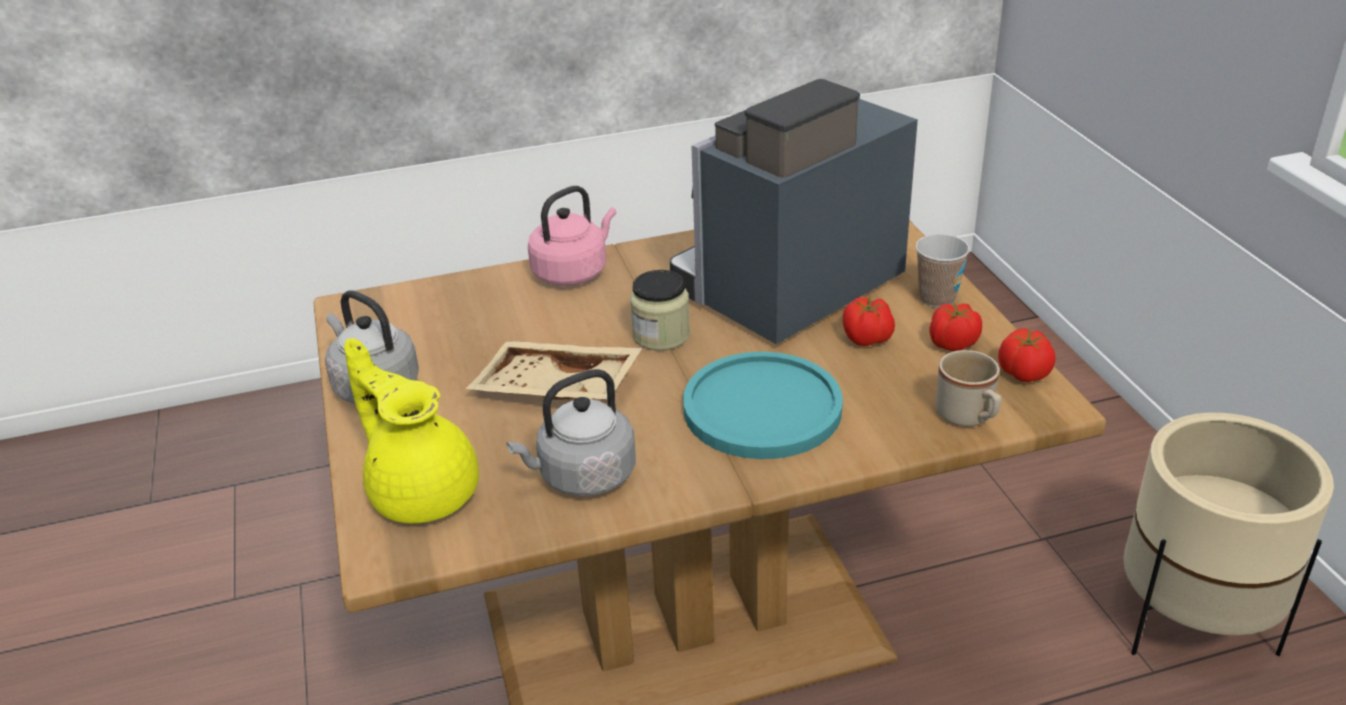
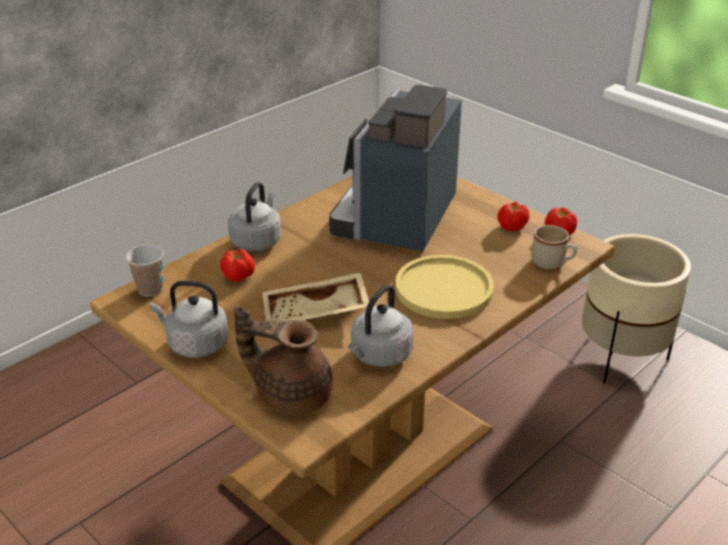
camera: 30 degrees left, 0 degrees up
(422, 491) = (291, 394): yellow teapot -> brown teapot
(573, 272) = (257, 240): pink kettle -> grey kettle
(661, 335) = (348, 264): jar -> none
(762, 408) = (443, 289): turquoise plate -> yellow plate
(868, 339) = (466, 236): tomato -> tomato (239, 276)
(937, 298) = (482, 204): cup -> cup (150, 289)

